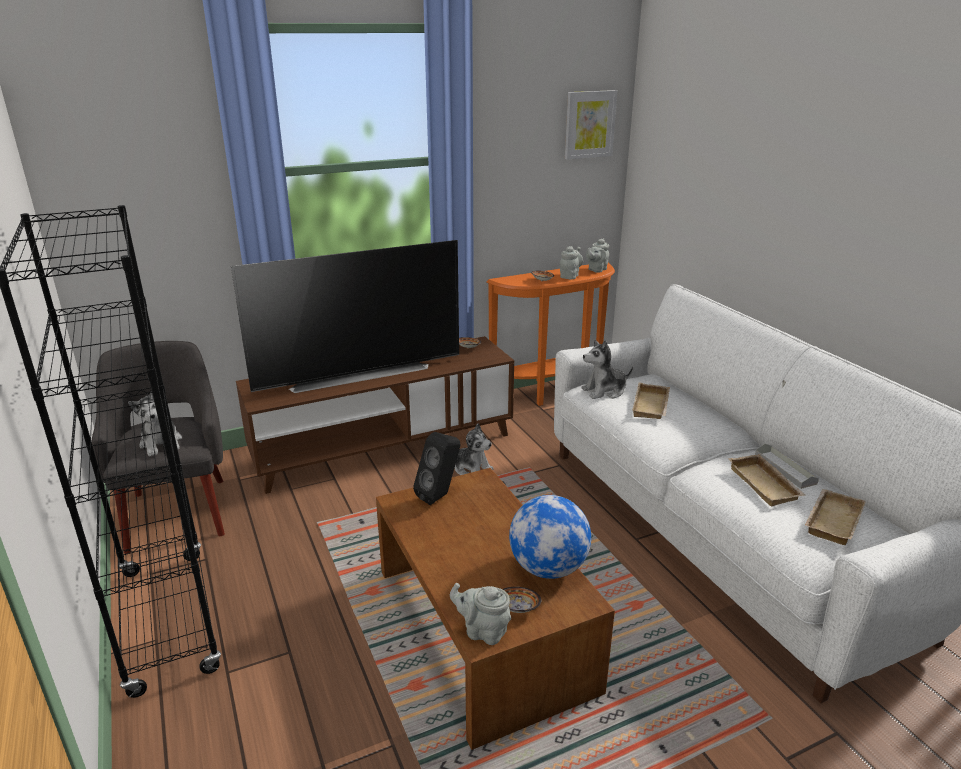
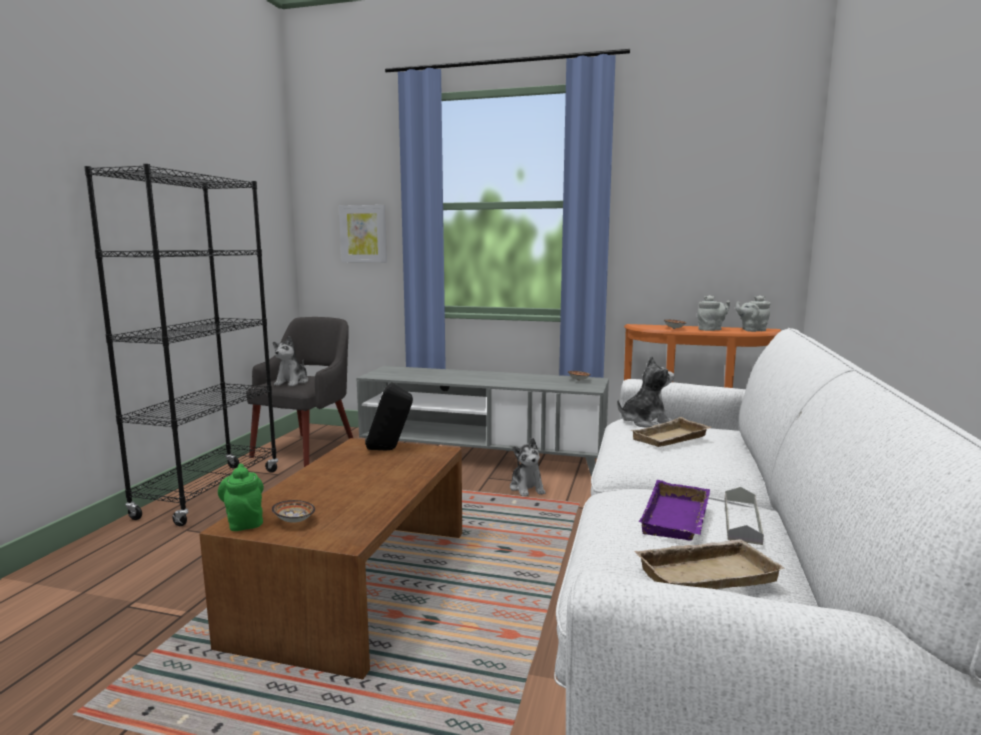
camera: 40 degrees right, 15 degrees down
(358, 373) = (464, 376): television -> none
(384, 448) = (482, 456): brown tv stand -> grey tv stand
(483, 631) = (244, 521): grey teapot -> green teapot
(548, 568) = (368, 510): globe -> none
(589, 124) = (758, 175): picture -> picture (363, 234)
(604, 391) = (644, 422): plush toy -> plush toy turned 135 degrees clockwise
(766, 485) = (678, 519): beige tray -> purple tray

